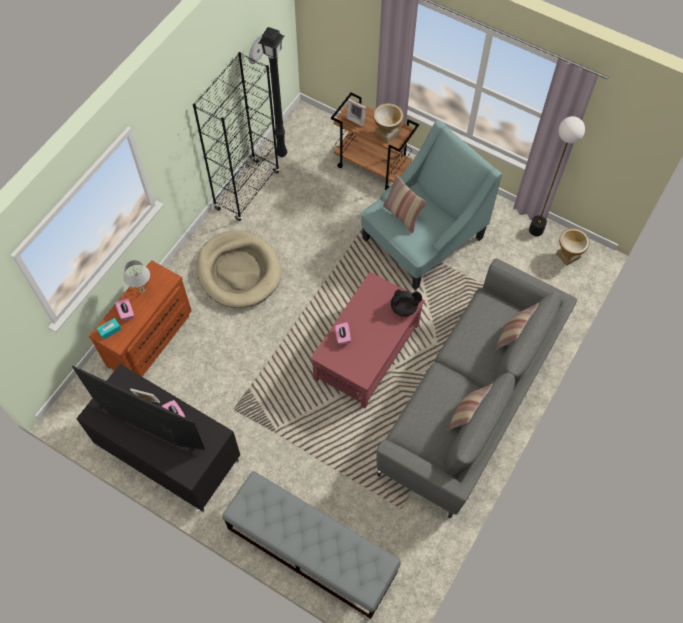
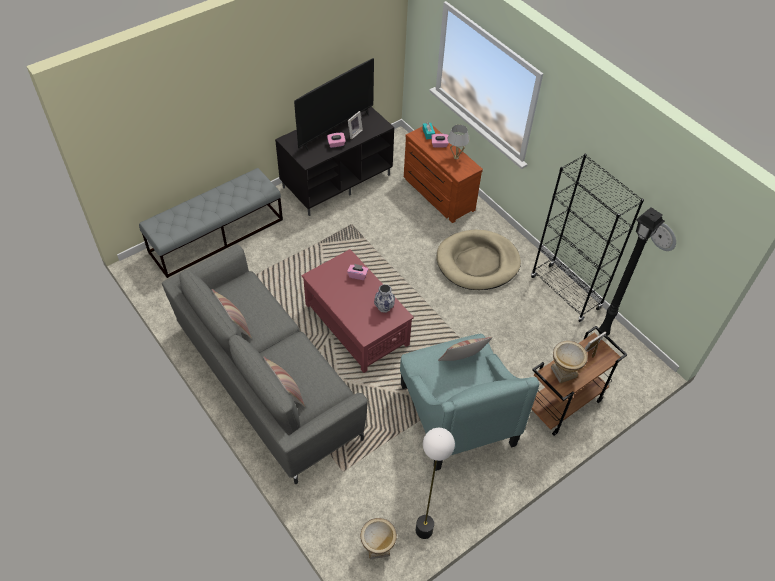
camera: 110 degrees right, 10 degrees down
(371, 299) = (384, 307): none -> vase
(404, 308) = (363, 328): black teapot -> none

